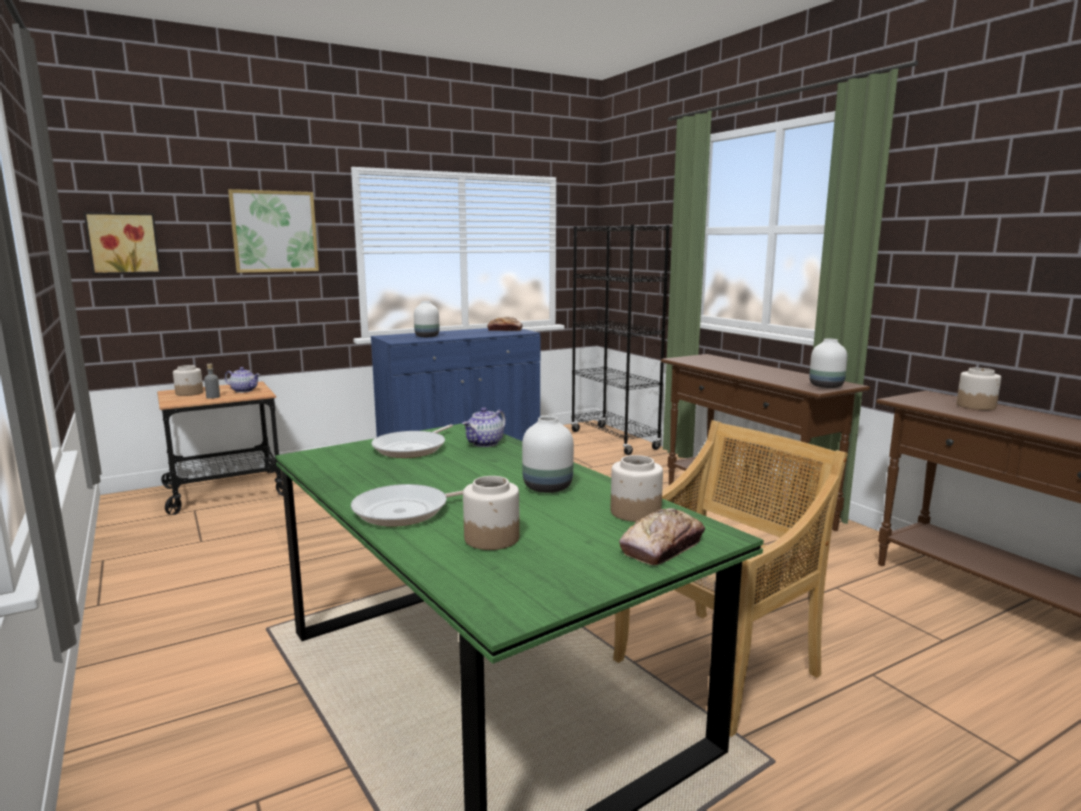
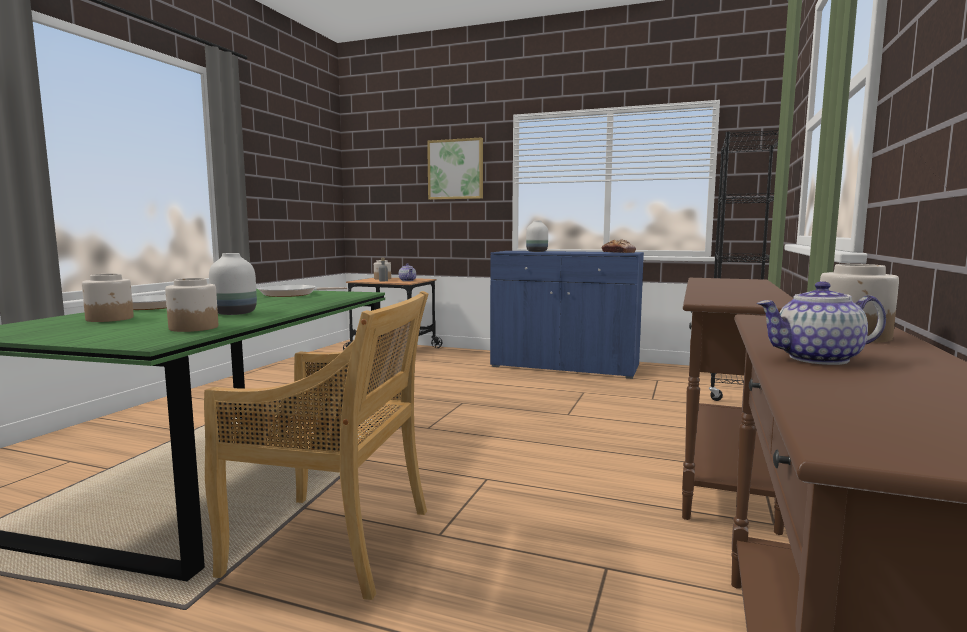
camera: 50 degrees right, 5 degrees down
(123, 243) = (371, 180): picture -> none
(485, 443) = (328, 298): teapot -> teapot (817, 359)
(662, 547) = (112, 338): bread -> none
(827, 386) = (737, 302): white vase -> none

